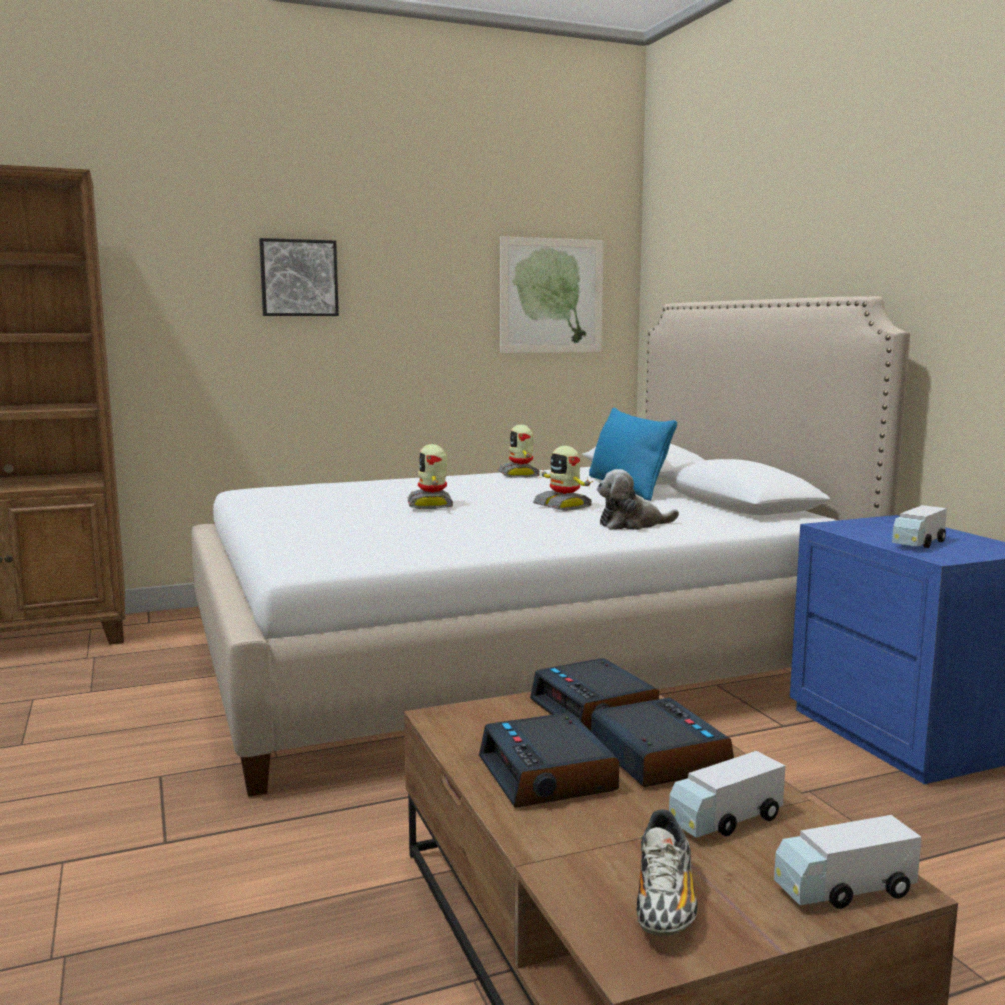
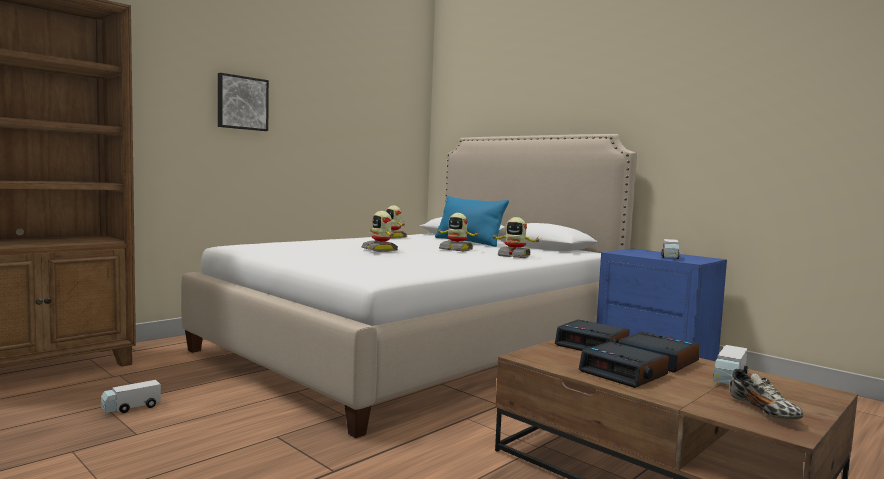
camera: 25 degrees left, 5 degrees down
(551, 296) = (387, 129): picture -> none
(632, 525) = (514, 256): plush toy -> toy robot
(844, 889) = (815, 396): toy truck -> toy truck (131, 408)

